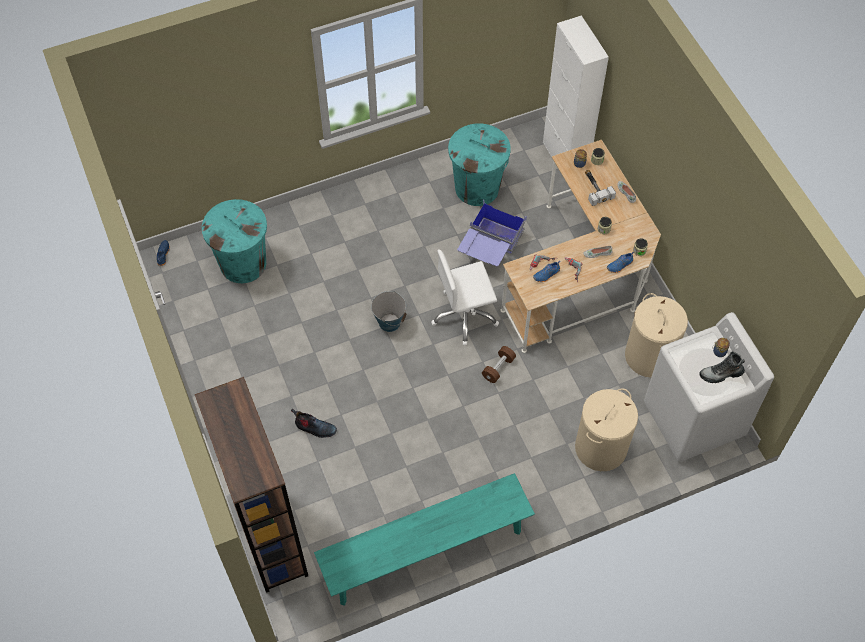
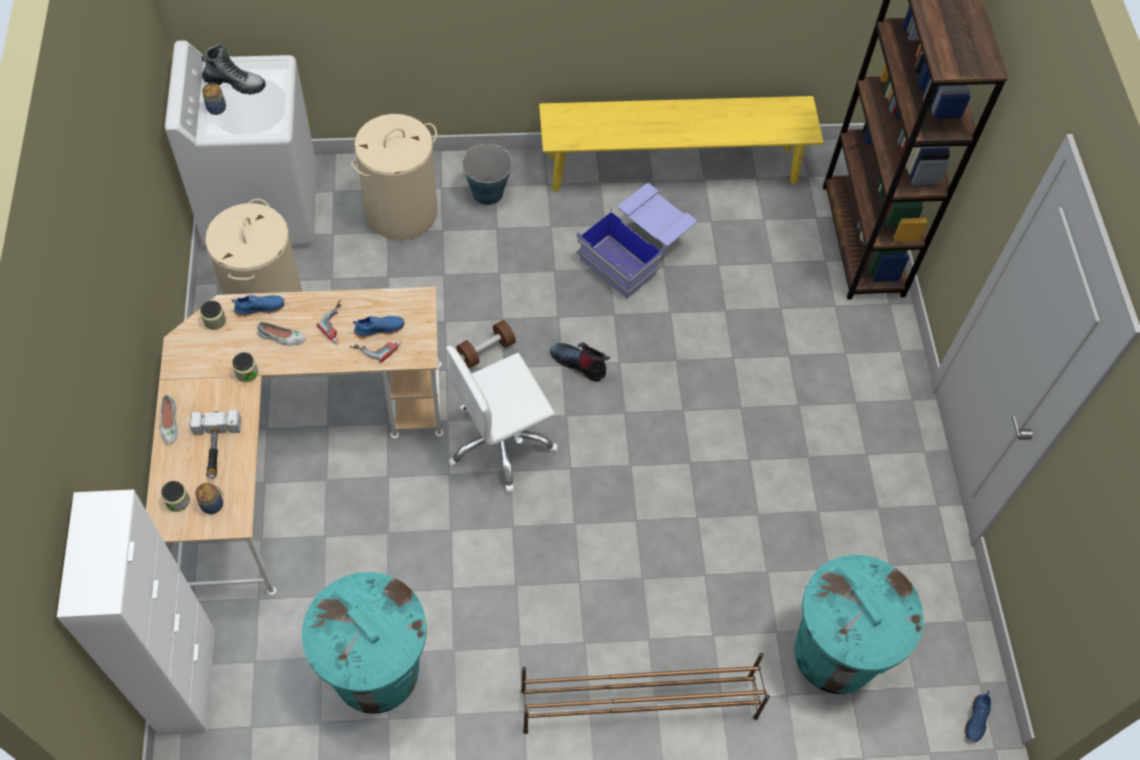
camera: 165 degrees left, 0 degrees up
(315, 428) = (774, 350): boot -> boot (579, 364)
(341, 212) = (638, 703): none -> brown shoe rack
(389, 322) = (620, 469): bucket -> bucket (487, 193)
(425, 552) = (673, 168): turquoise bench -> yellow bench
(464, 316) = (501, 443): white office chair -> white office chair turned 150 degrees clockwise
(489, 248) = (410, 543): blue storage box -> blue storage box (635, 253)

